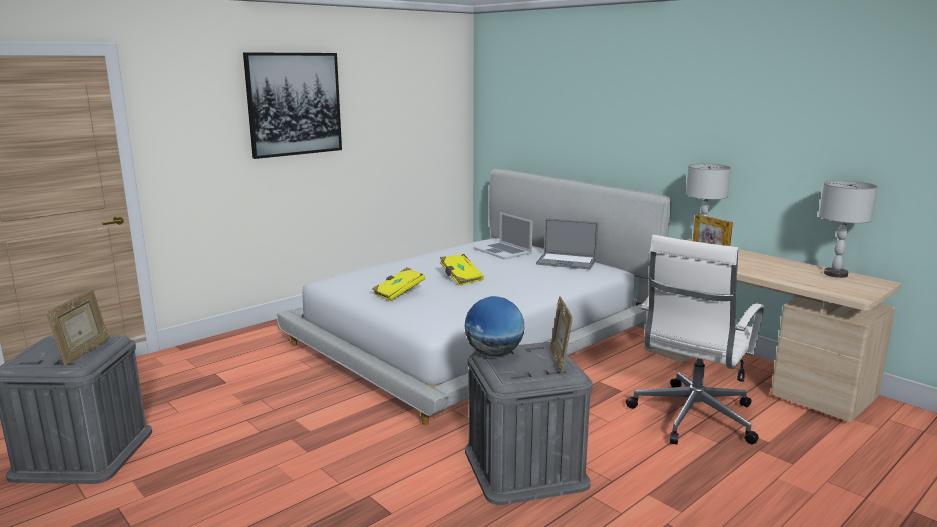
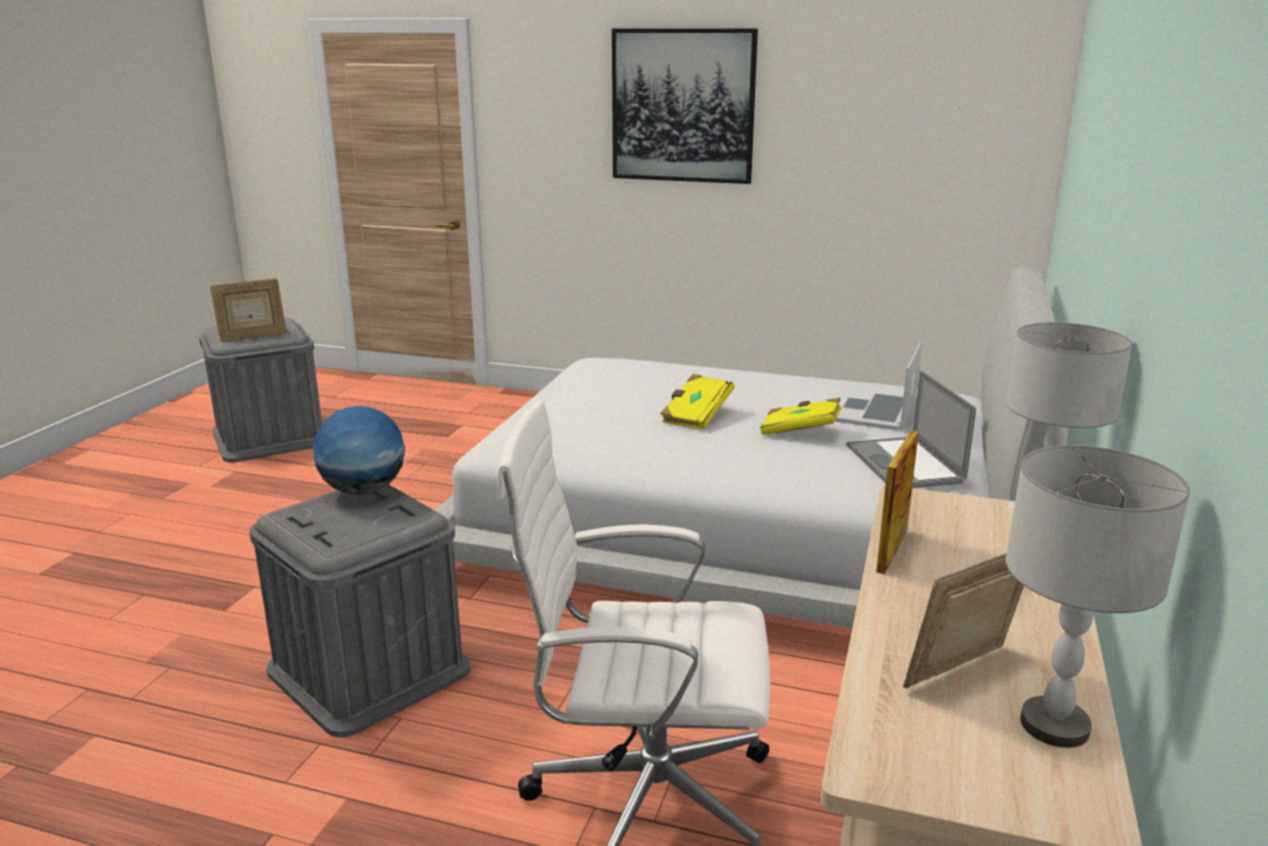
camera: 60 degrees right, 5 degrees up
(398, 293) = (588, 401): yellow book -> yellow book (800, 431)
(559, 360) = (368, 534): picture frame -> picture frame (962, 672)

